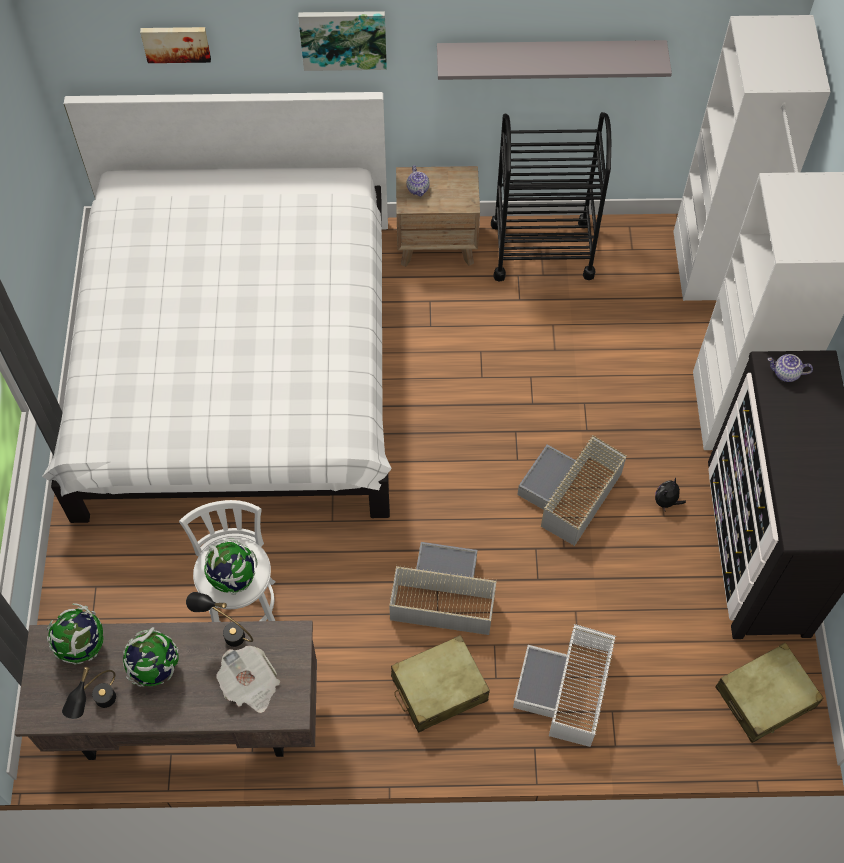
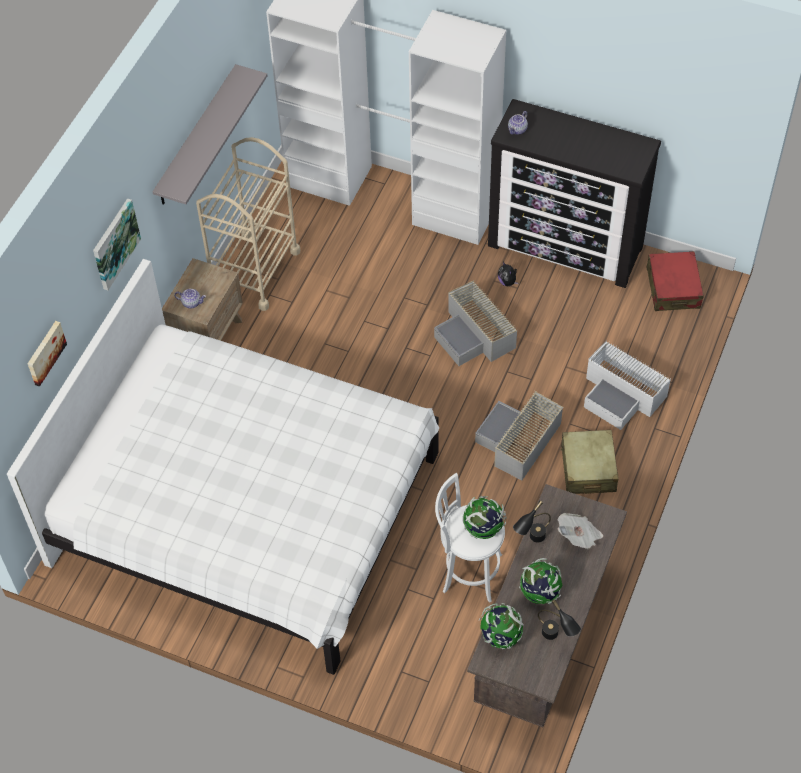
camera: 65 degrees left, 5 degrees down
(542, 250) = (254, 271): black cart -> beige cart
(765, 697) = (673, 288): beige suitcase -> red suitcase

